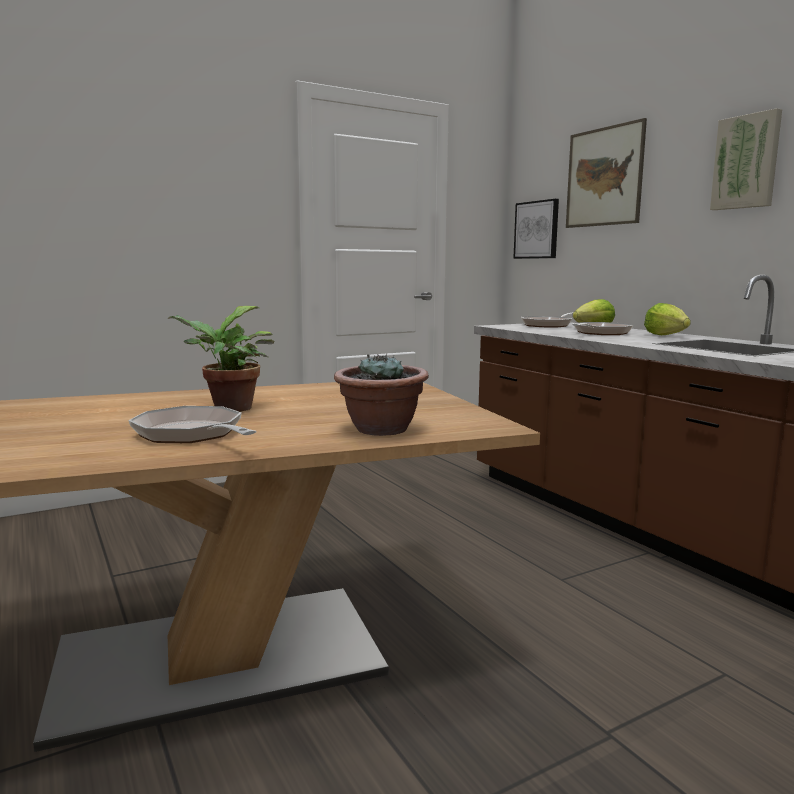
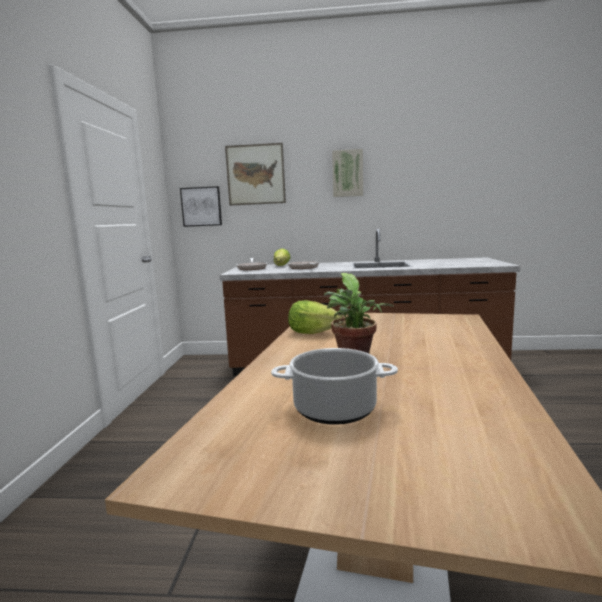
camera: 55 degrees left, 0 degrees up
(68, 420) = (336, 409): none -> cooking pot
(192, 434) = (436, 372): frying pan -> none
(381, 430) = (455, 334): potted plant -> none
(665, 335) = (331, 264): lettuce -> lettuce (312, 333)

